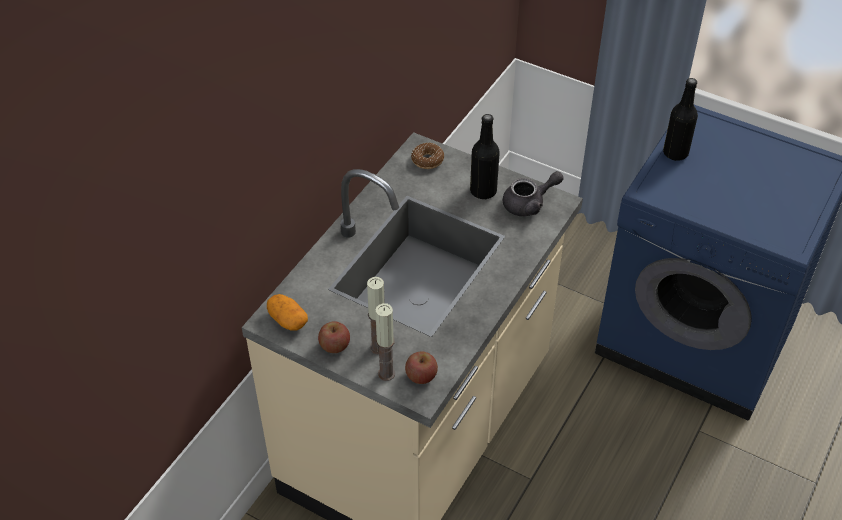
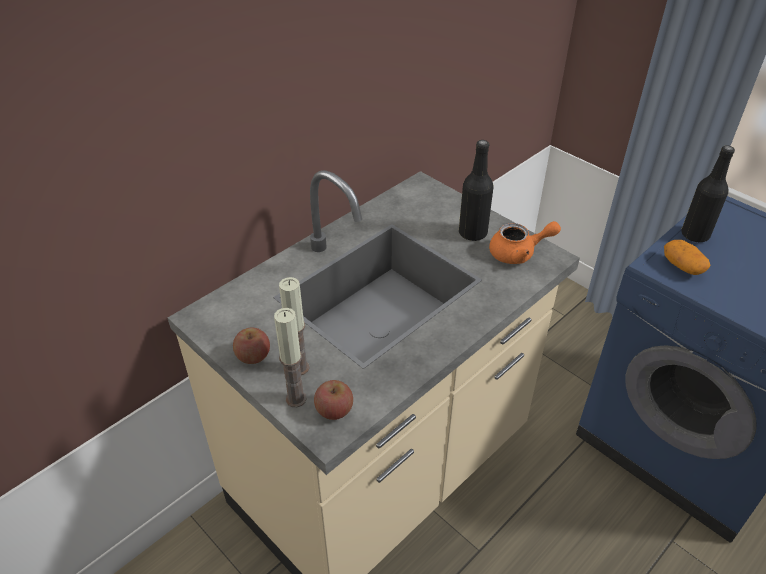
camera: 15 degrees right, 5 degrees down
(288, 320) = (217, 320): potato -> potato (682, 266)
(427, 160) = (425, 196): donut -> none
(529, 204) = (518, 253): grey teapot -> orange teapot

